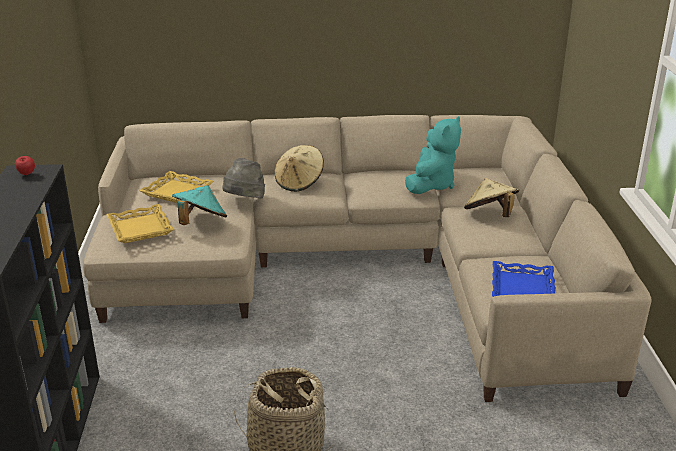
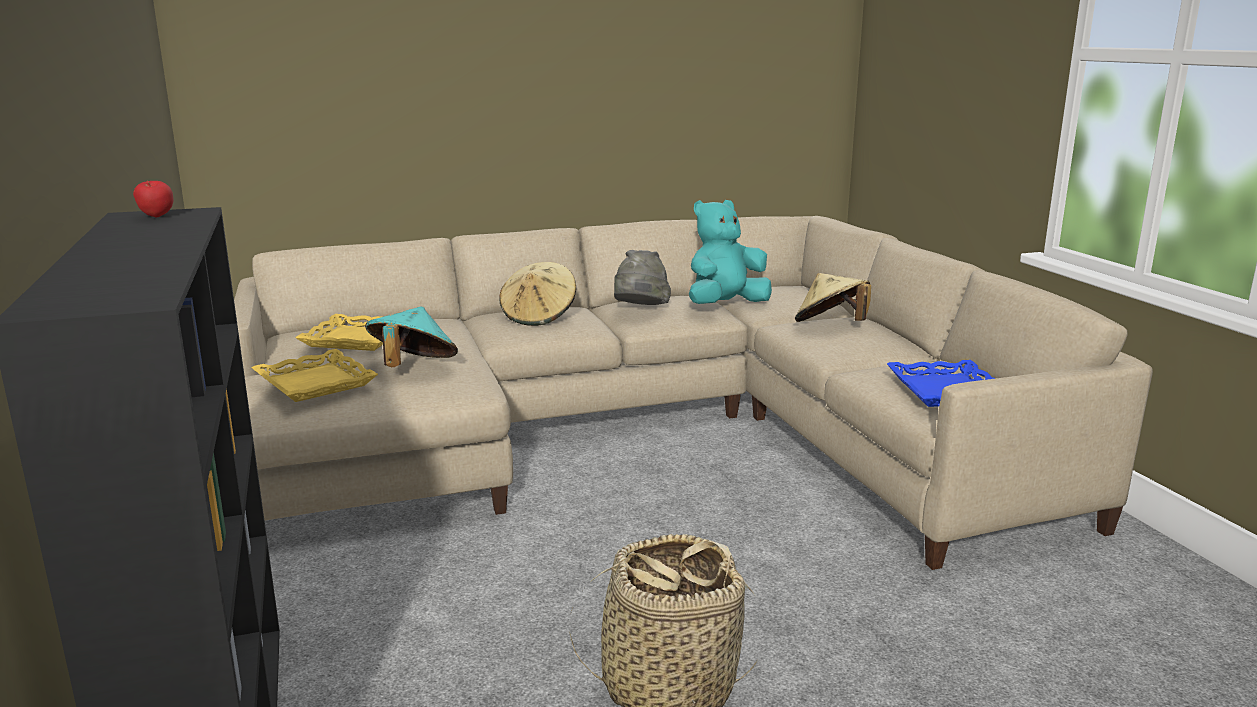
camera: 15 degrees left, 10 degrees down
(244, 200) = (467, 341): grey hat -> grey hat (640, 310)
(431, 185) = (725, 305): turquoise plush toy -> turquoise plush toy turned 135 degrees counterclockwise

